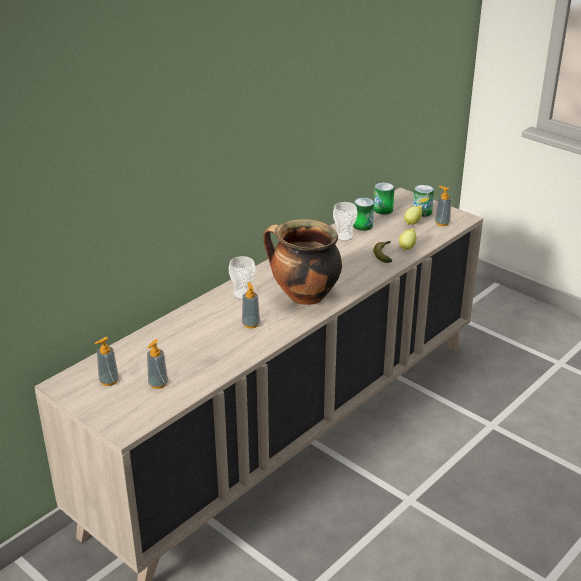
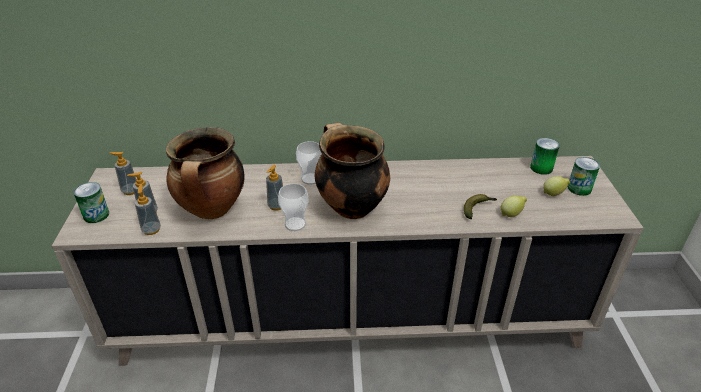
camera: 45 degrees right, 5 degrees up
(208, 353) = (212, 210): none -> cooking pot
(344, 237) = (466, 174): cup -> cup (295, 224)
(362, 225) = (499, 173): can -> can (96, 215)
(442, 223) = (585, 209): soap dispenser -> soap dispenser (151, 230)

